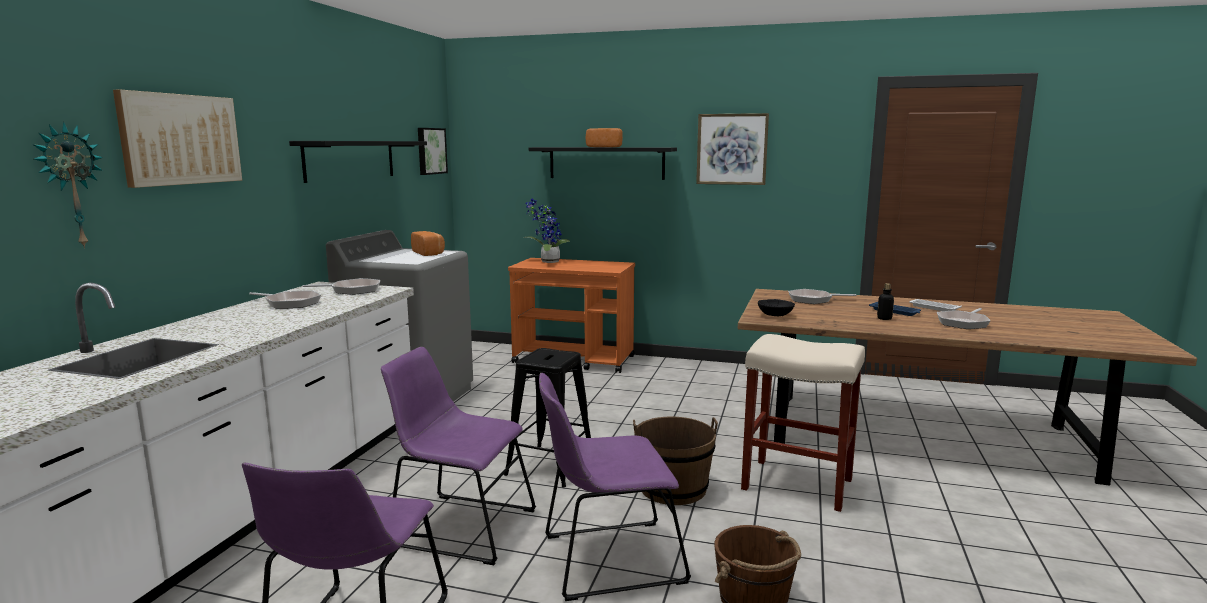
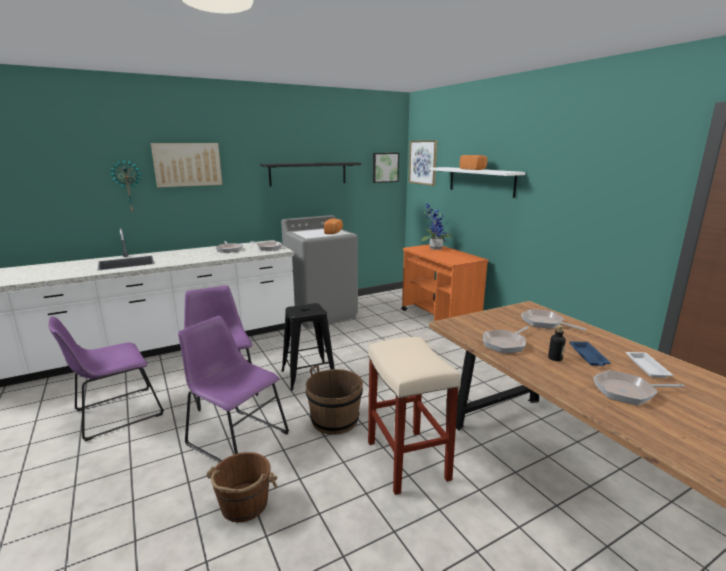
camera: 45 degrees right, 5 degrees up
(606, 163) = (481, 181): black shelf -> white shelf
(732, 149) = (564, 176): picture -> picture (423, 162)
(775, 316) = (469, 326): black bowl -> none
(833, 319) = (505, 344): none -> frying pan

